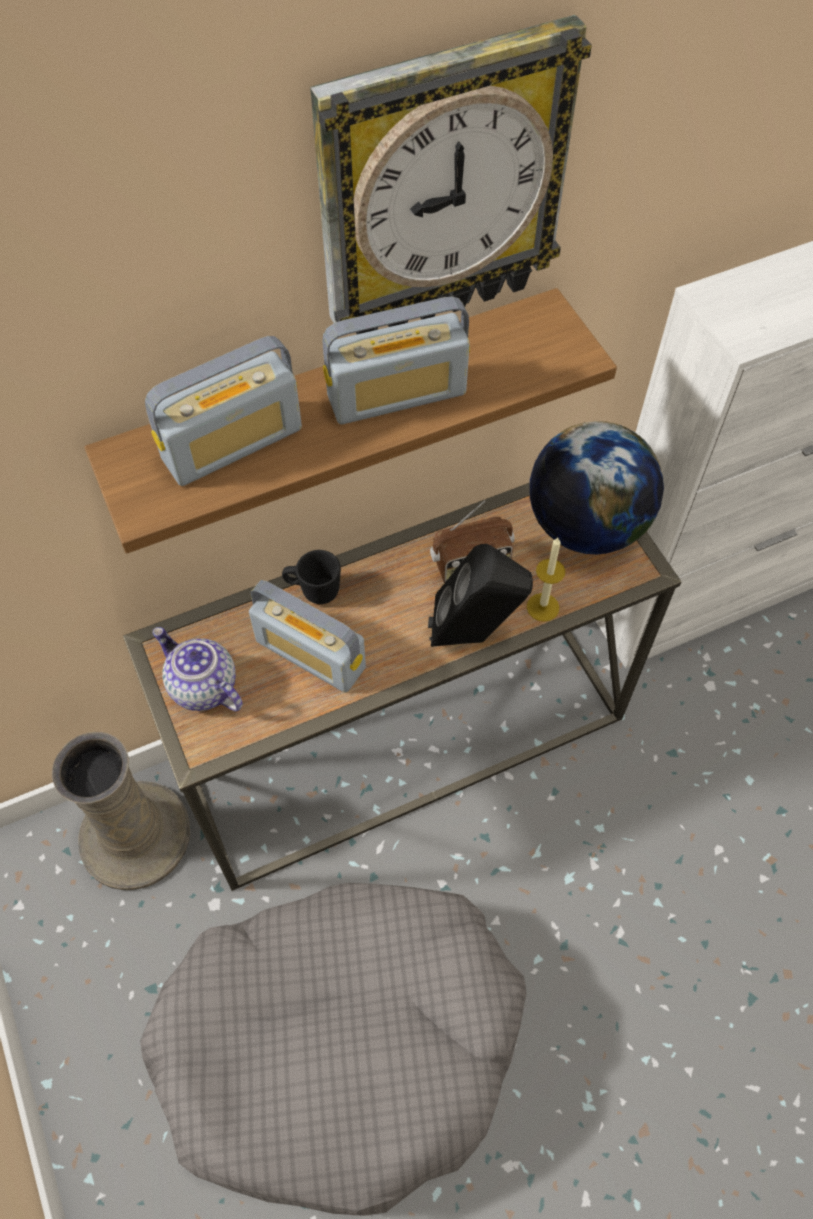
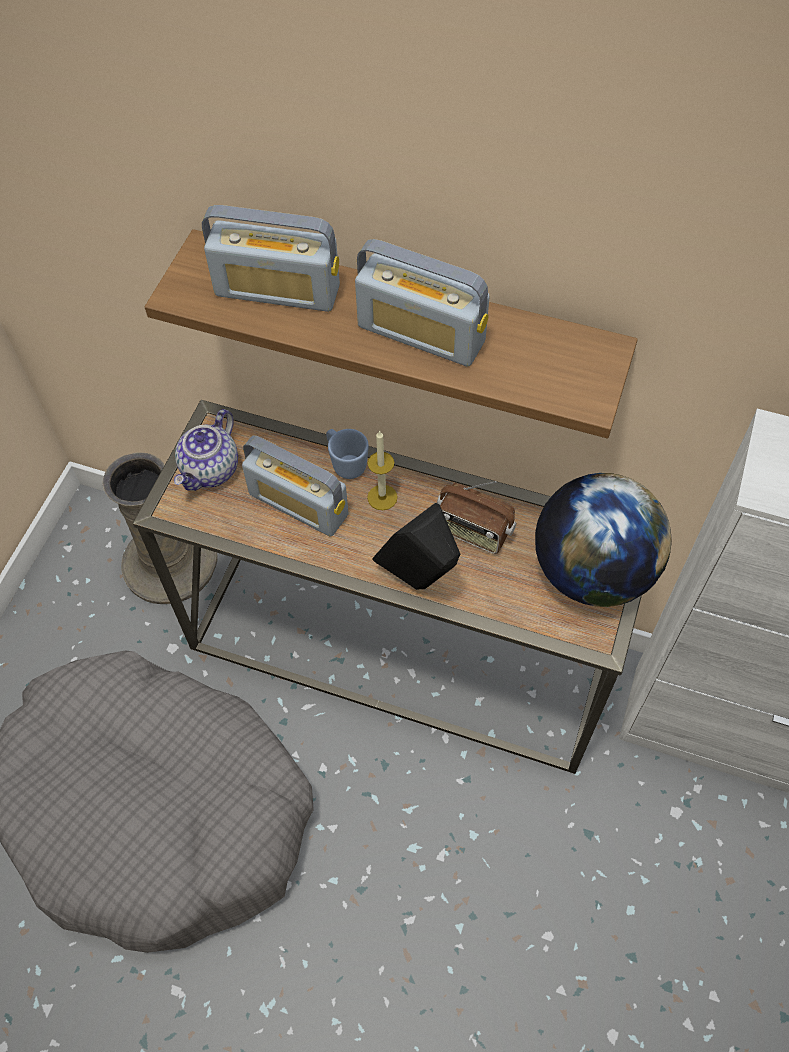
camera: 45 degrees right, 0 degrees up
(202, 687) = (211, 470): teapot -> teapot turned 150 degrees counterclockwise
(310, 654) = (298, 504): radio -> radio turned 45 degrees counterclockwise
(313, 590) = (345, 463): black mug -> blue mug
(440, 190) = (522, 183): wall clock -> none
(543, 607) = (491, 602): candle -> candle (382, 497)

